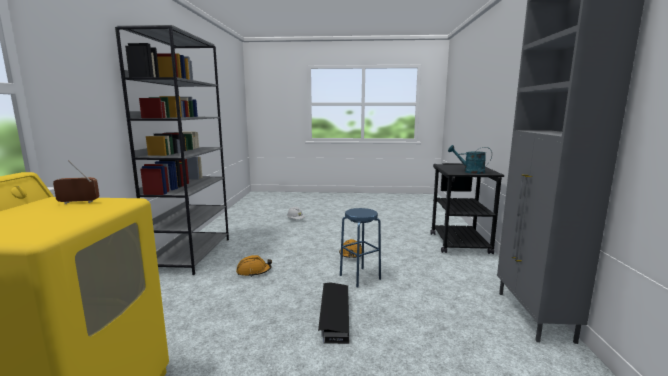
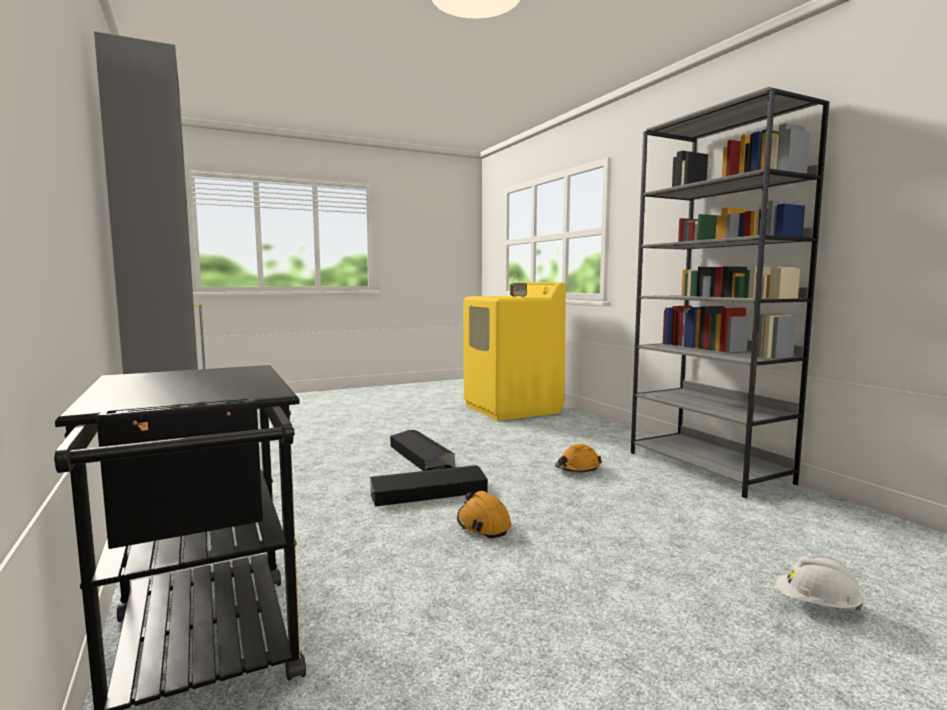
camera: 150 degrees right, 5 degrees down
(360, 277) = (428, 493): blue stool -> black storage box
(470, 171) = (195, 374): turquoise watering can -> none

